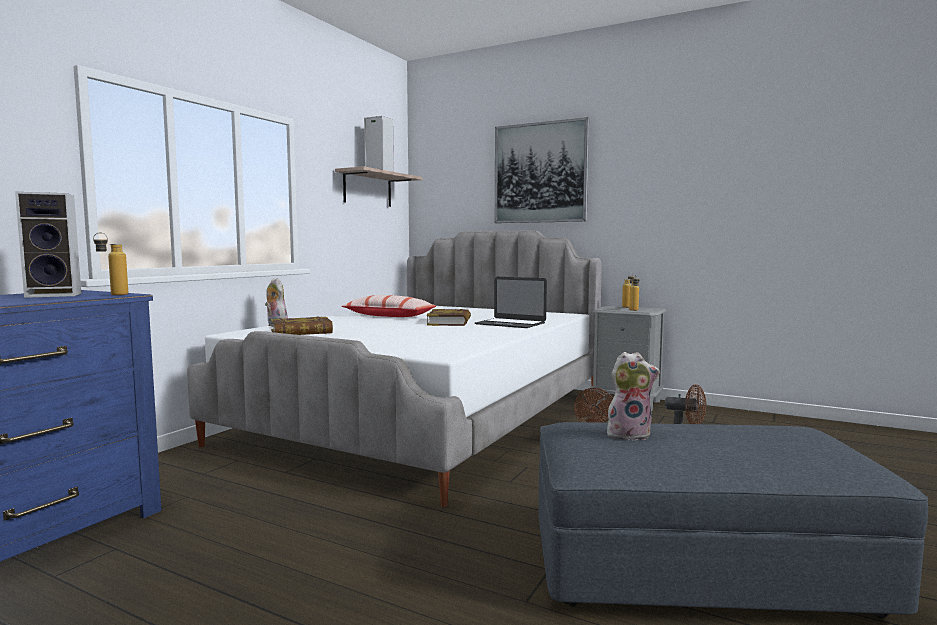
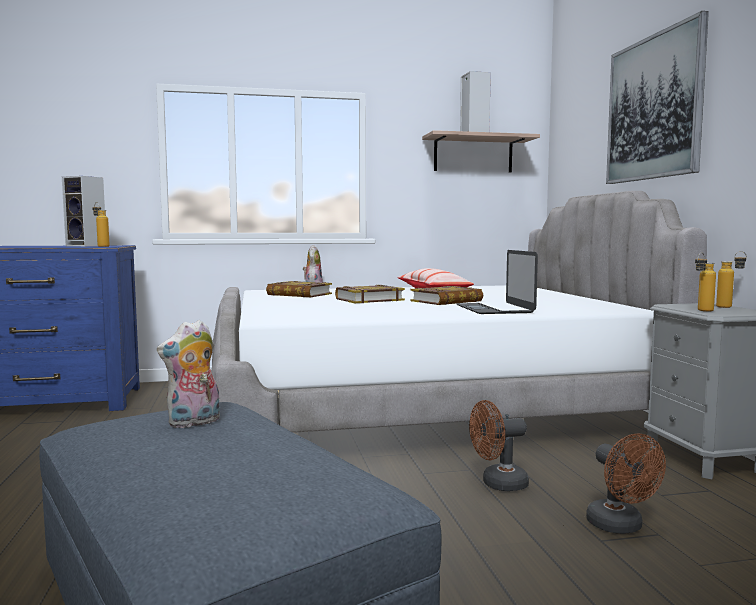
camera: 50 degrees right, 0 degrees up
(391, 328) = (369, 299): none -> book
(629, 434) = (194, 423): plush toy -> plush toy turned 90 degrees clockwise

